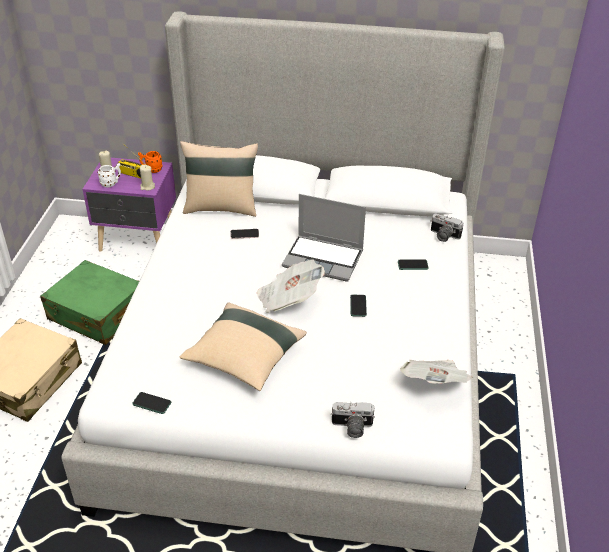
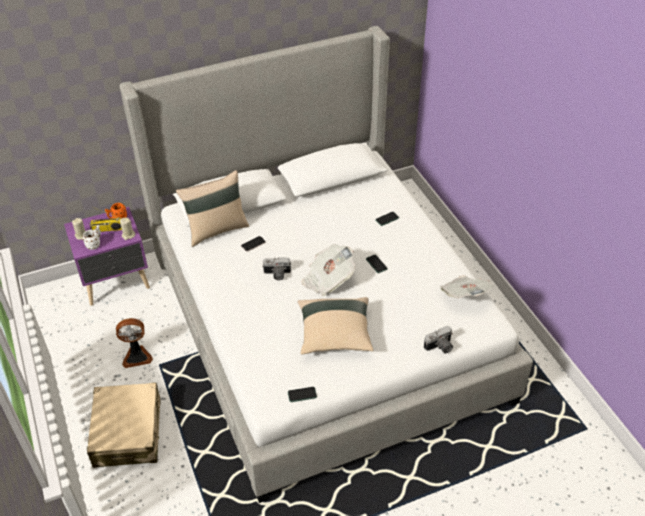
camera: 30 degrees left, 5 degrees up
(98, 314) = (137, 356): green suitcase -> fan
(324, 259) = (326, 239): laptop -> none
(443, 236) = (389, 189): camera -> camera (277, 274)

